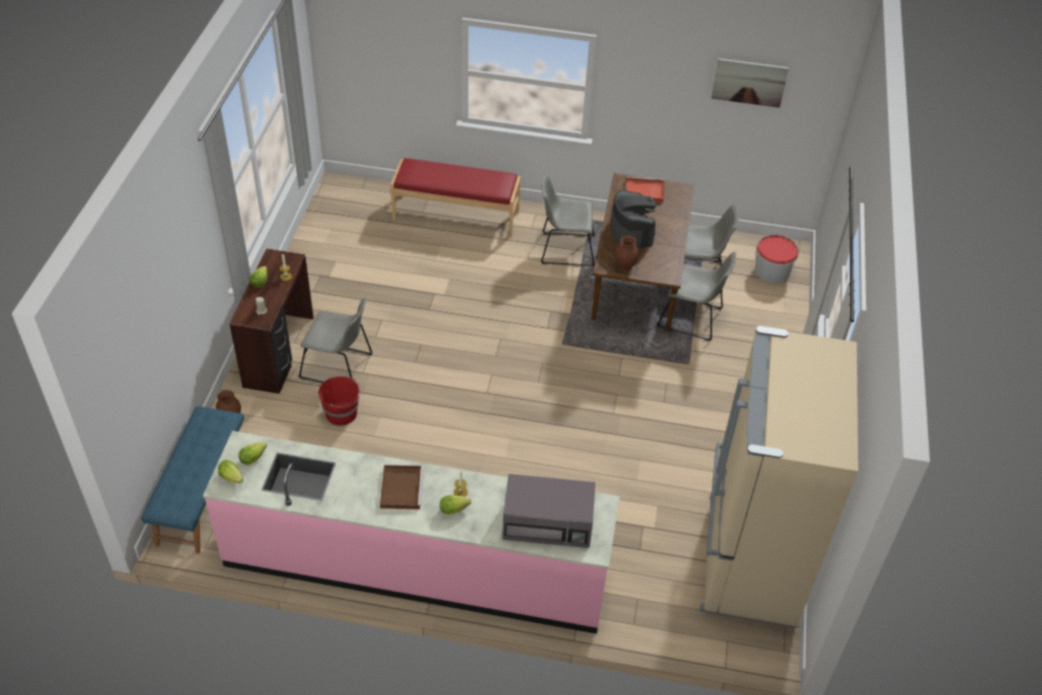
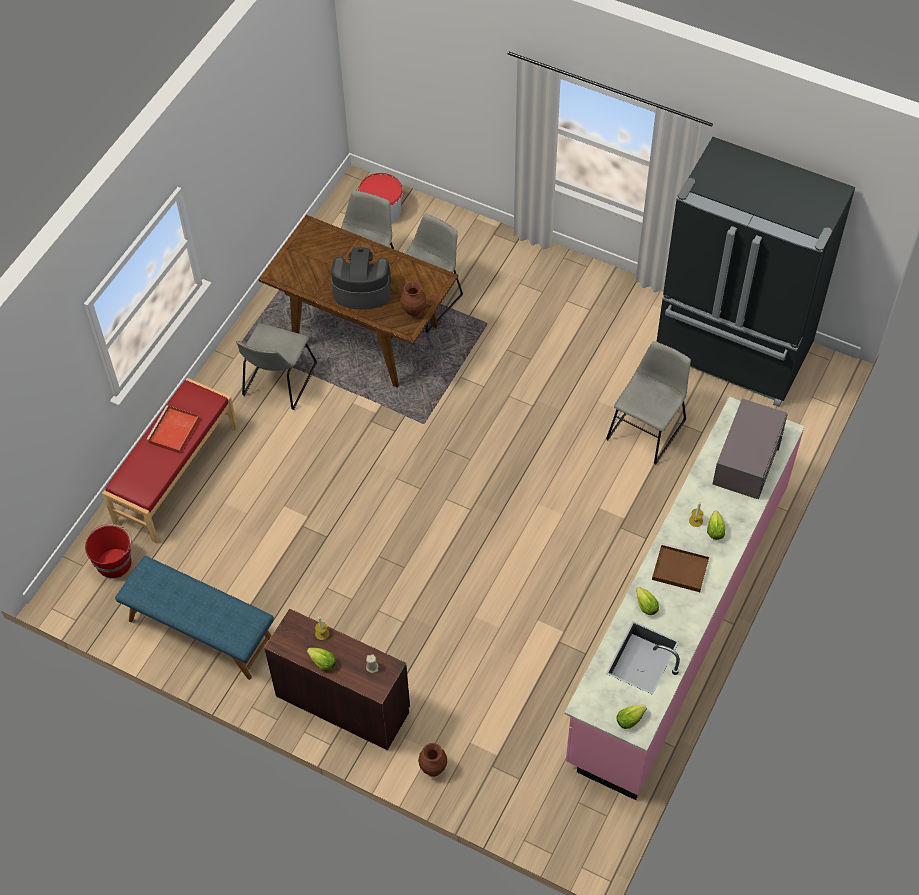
camera: 70 degrees left, 10 degrees up
(201, 493) = (533, 812): blue bench -> blue bench (200, 631)
(254, 457) = (607, 695): lettuce -> lettuce (645, 604)
(339, 367) = (387, 644): grey chair -> grey chair (648, 427)
(342, 413) = (458, 653): red bucket -> red bucket (114, 562)
(643, 191) = (300, 261): red tray -> red tray (174, 431)
(748, 559) = (732, 353): beige fridge -> black fridge
(749, 82) = (280, 91): picture -> none

